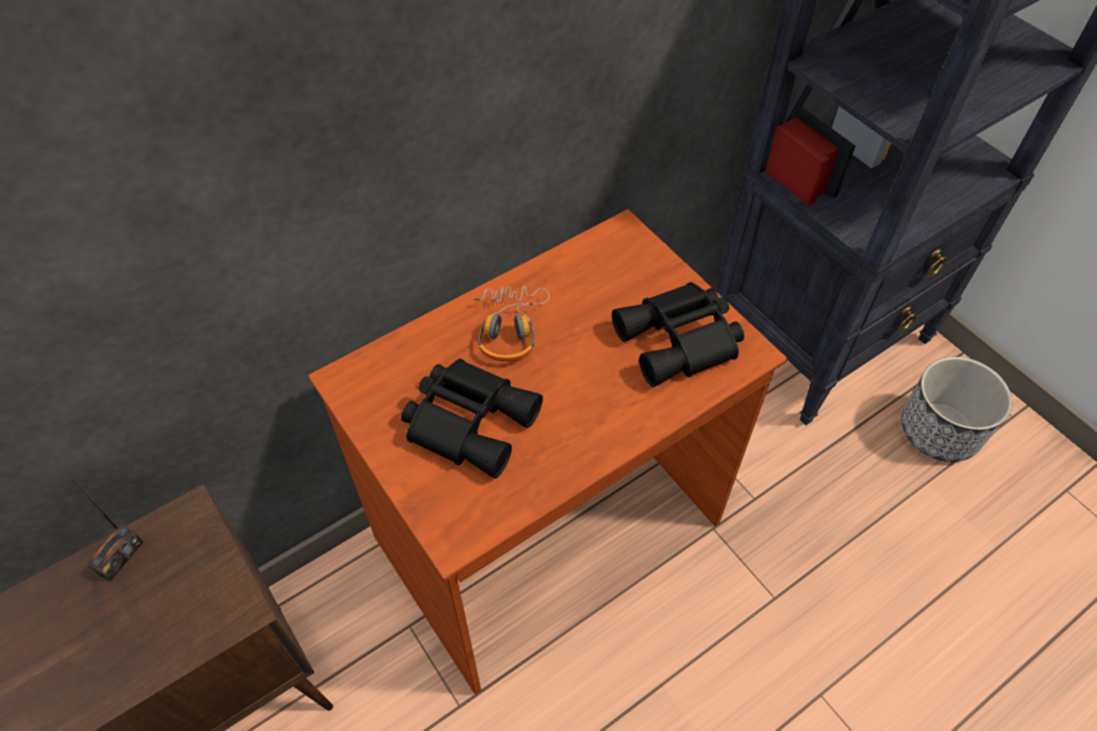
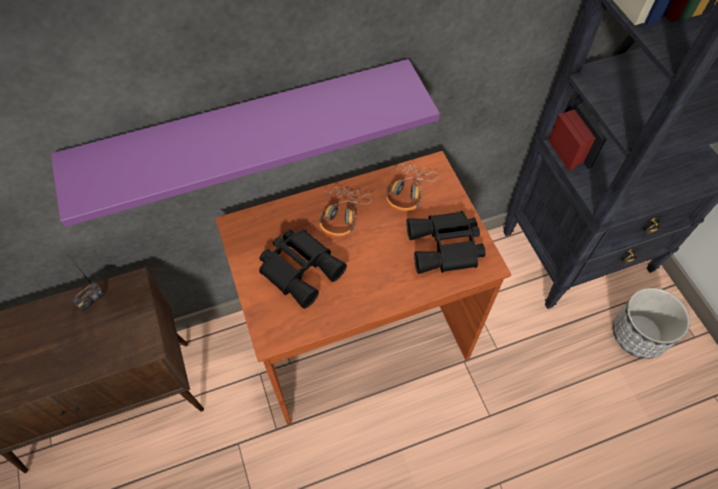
camera: 15 degrees right, 5 degrees up
(341, 216) = (245, 131): none -> purple shelf
(596, 275) = (407, 191): none -> headphones

